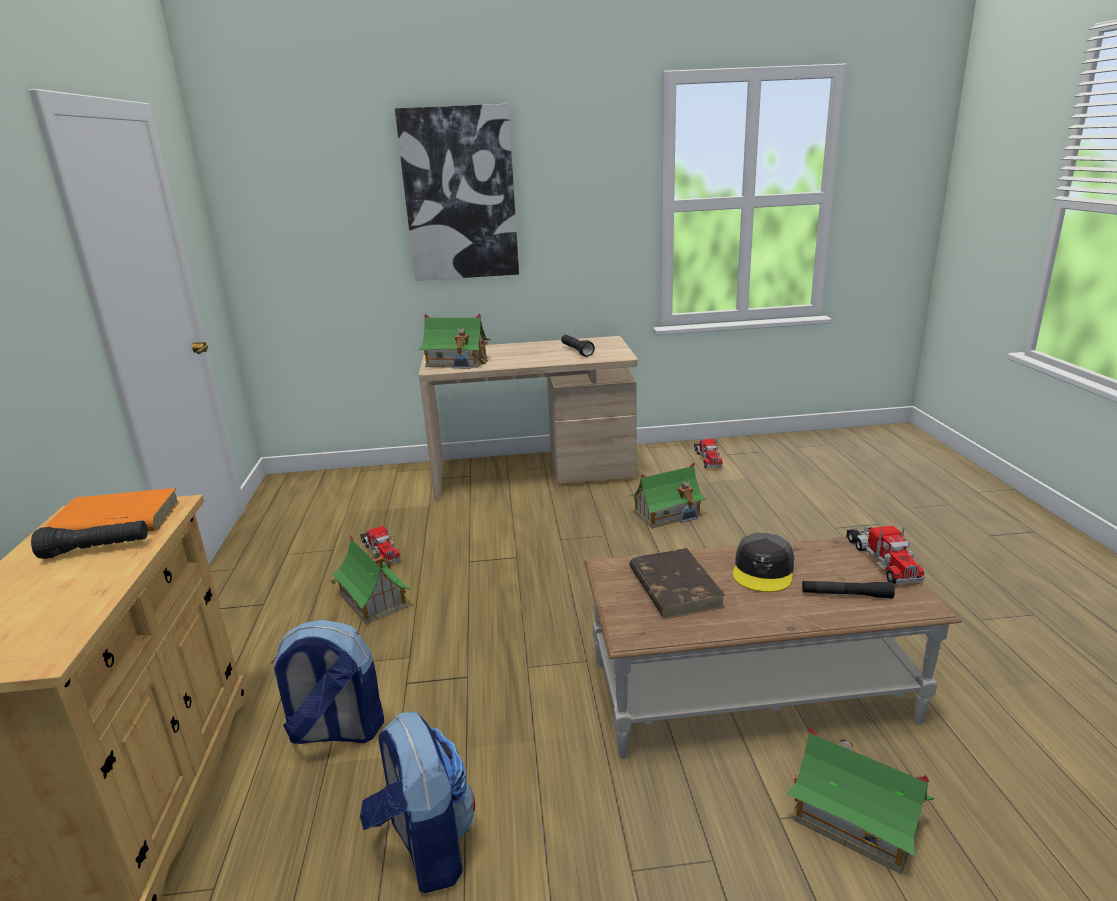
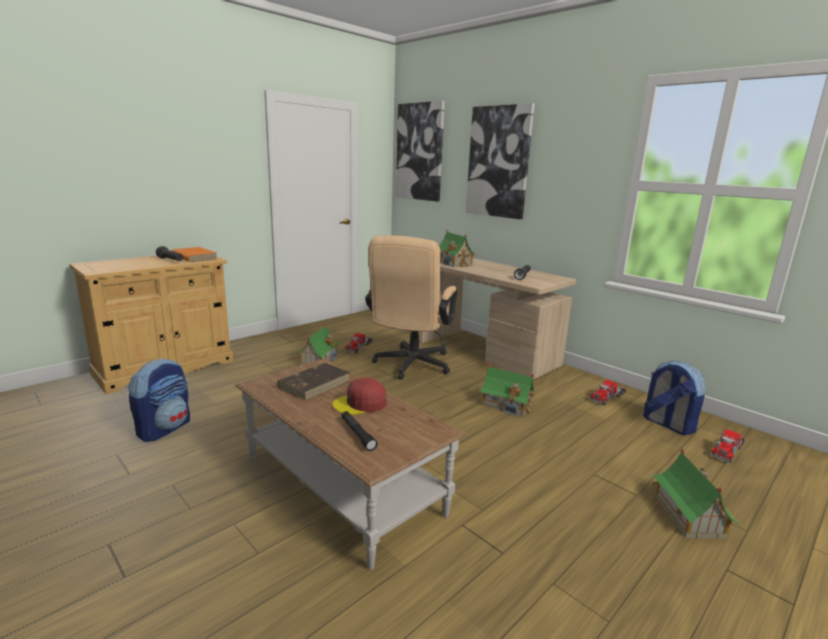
camera: 50 degrees right, 5 degrees down
(281, 190) = (420, 152): none -> picture
(335, 731) = (222, 386): backpack -> backpack (667, 424)
(498, 535) = (410, 366): none -> beige office chair
(763, 571) = (360, 404): grey cap -> red cap
(854, 821) = (247, 555): toy house -> toy house (688, 515)
(881, 560) = (422, 440): toy truck -> toy truck (727, 450)

